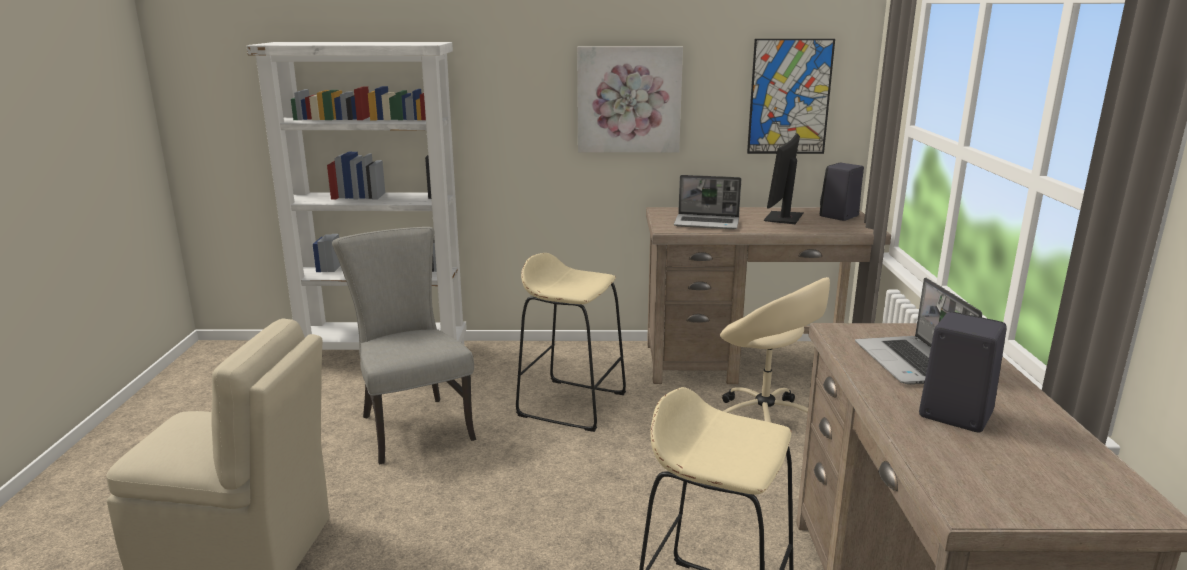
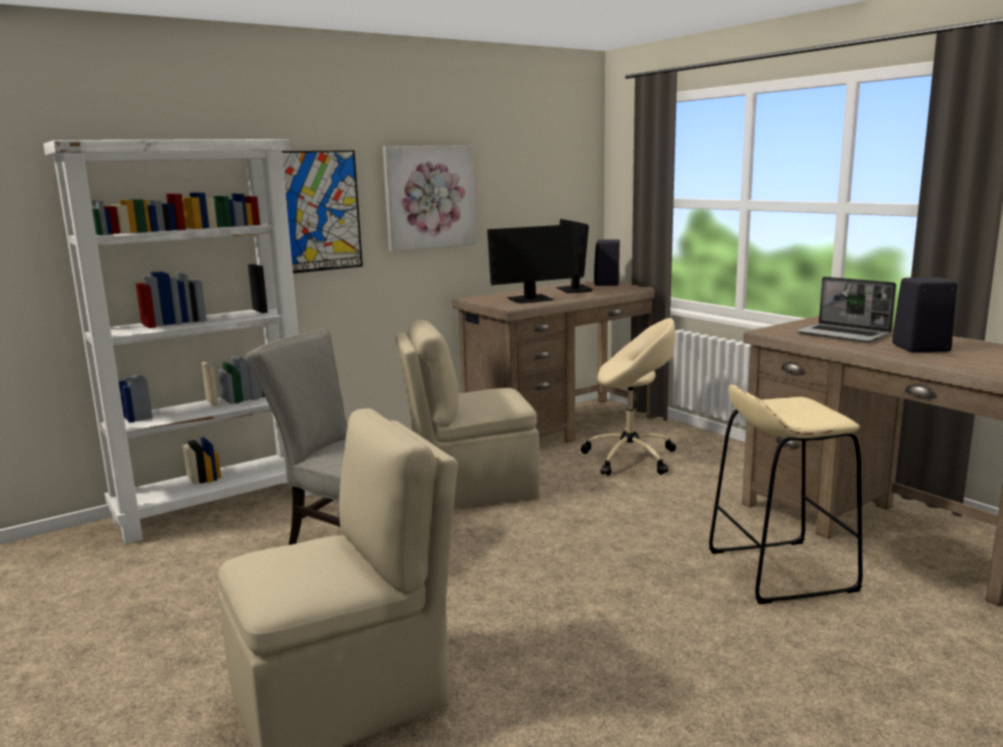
camera: 35 degrees left, 5 degrees down
(572, 404) = (471, 489): beige stool -> beige chair
(707, 223) = (530, 300): laptop -> monitor
(789, 97) = (550, 188): picture -> picture (320, 211)

